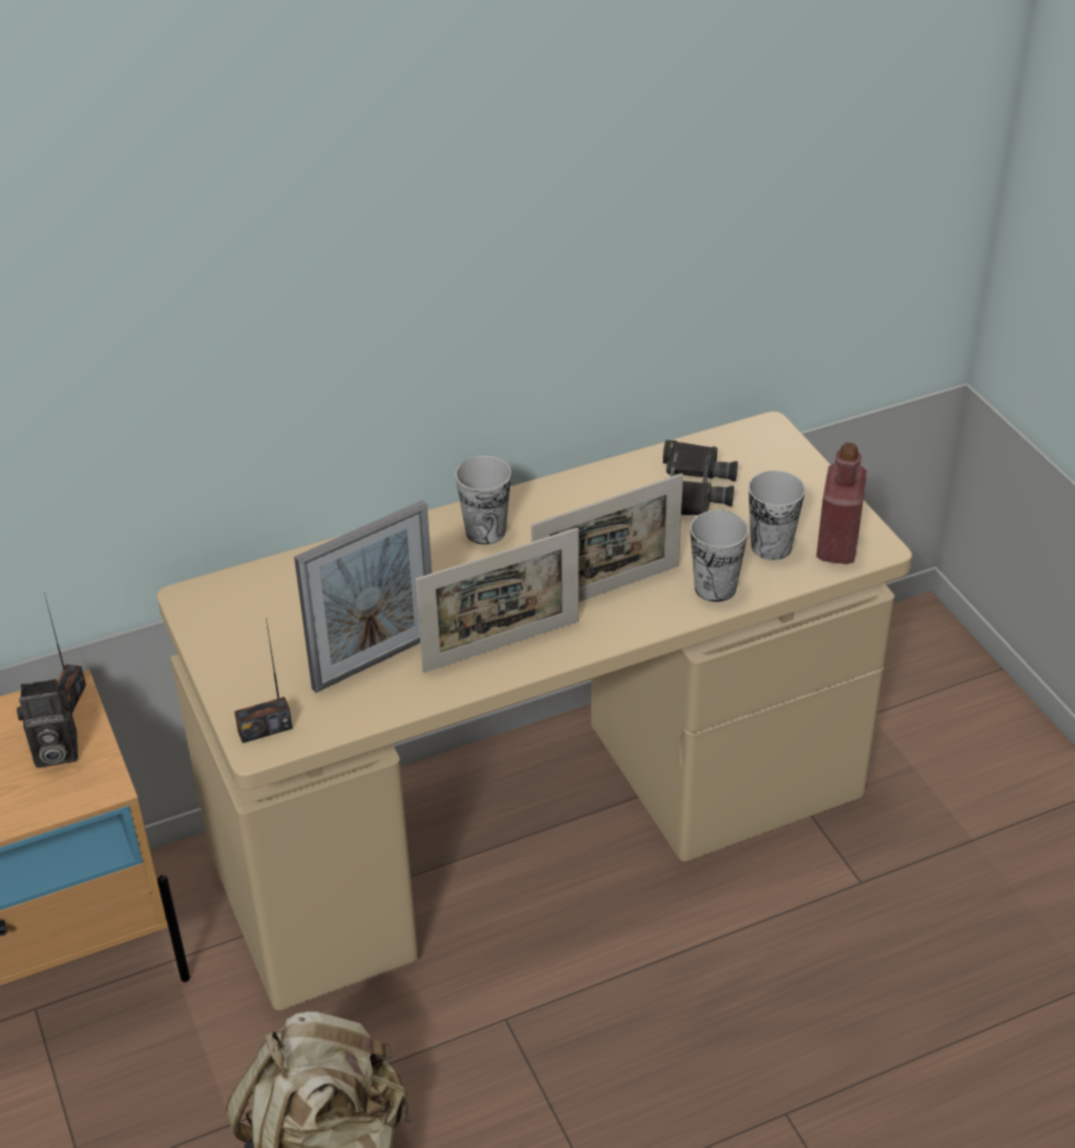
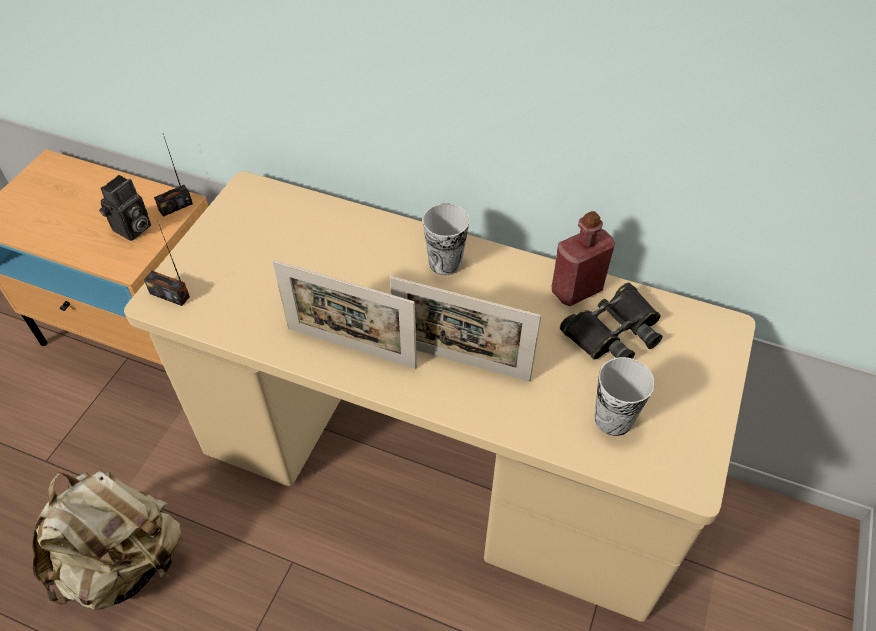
camera: 45 degrees right, 10 degrees up
(53, 753) = (132, 230): camera -> camera turned 90 degrees counterclockwise
(375, 661) = (275, 299): picture frame -> none
(715, 588) = (533, 418): cup -> none
(837, 546) = (663, 459): red bottle -> red bottle (576, 290)

